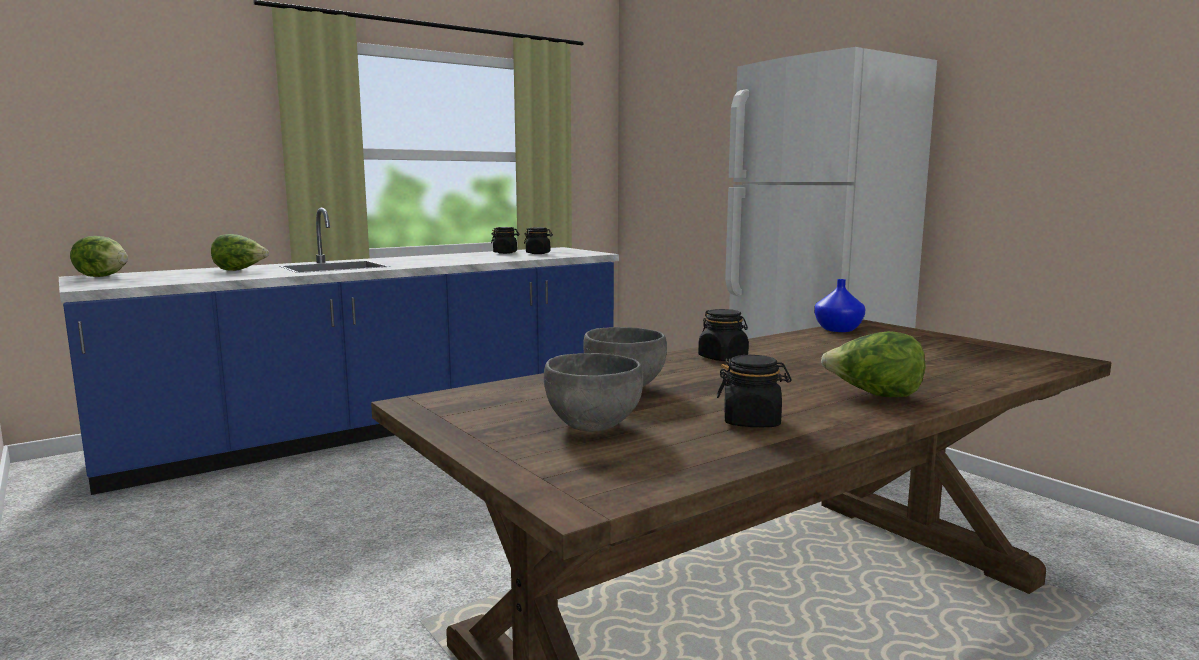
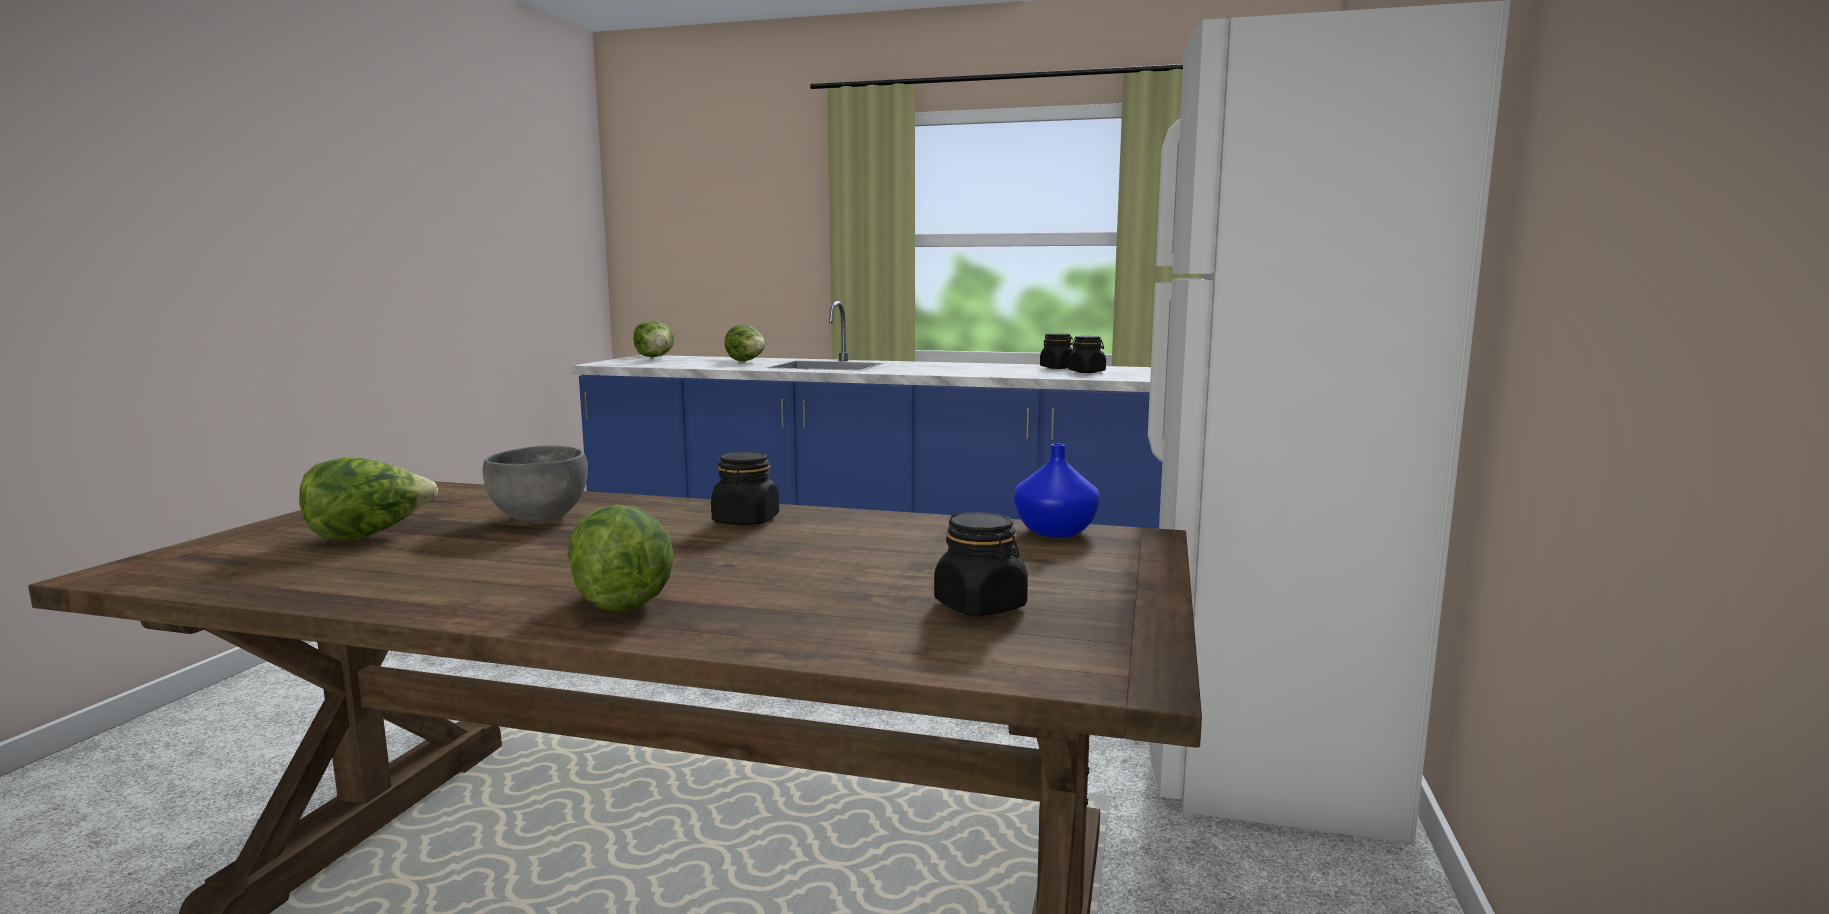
camera: 50 degrees right, 0 degrees up
(592, 426) = (369, 535): grey bowl -> lettuce
(752, 422) = (429, 575): black jar -> black jar (981, 606)

